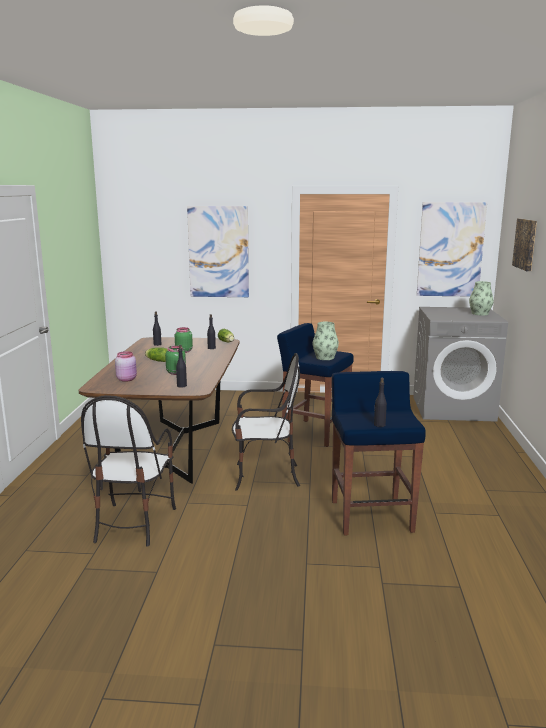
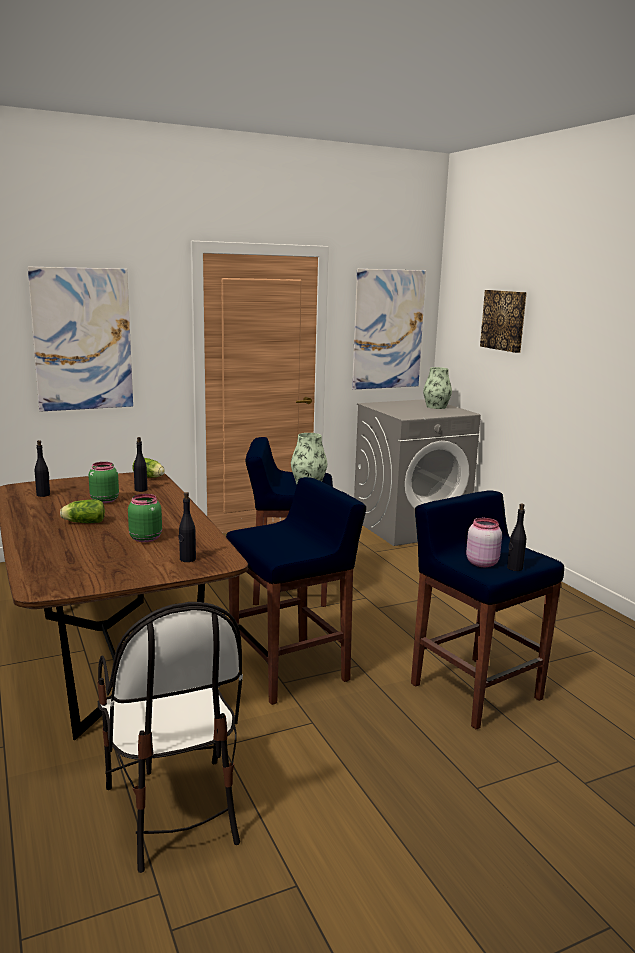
camera: 30 degrees left, 0 degrees up
(127, 379) = (79, 563): pink jar -> pink jar (482, 563)
(265, 476) = (291, 670): chair -> blue stool

